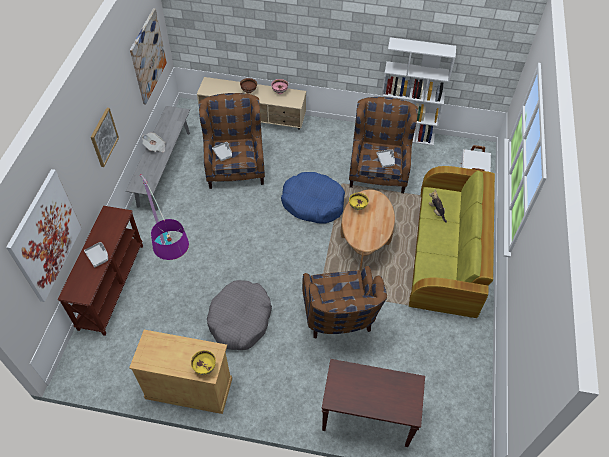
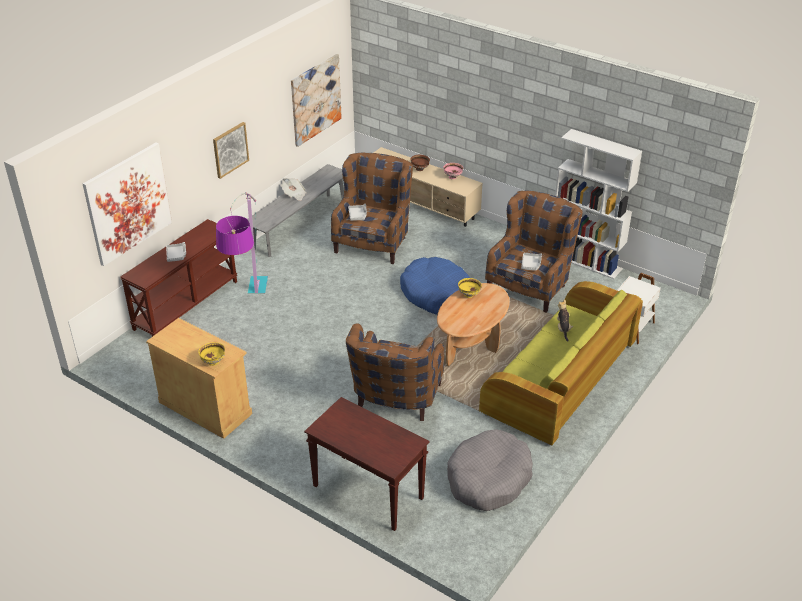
camera: 25 degrees right, 15 degrees down
(240, 320) = (292, 369): grey dog bed -> grey dog bed (488, 479)

